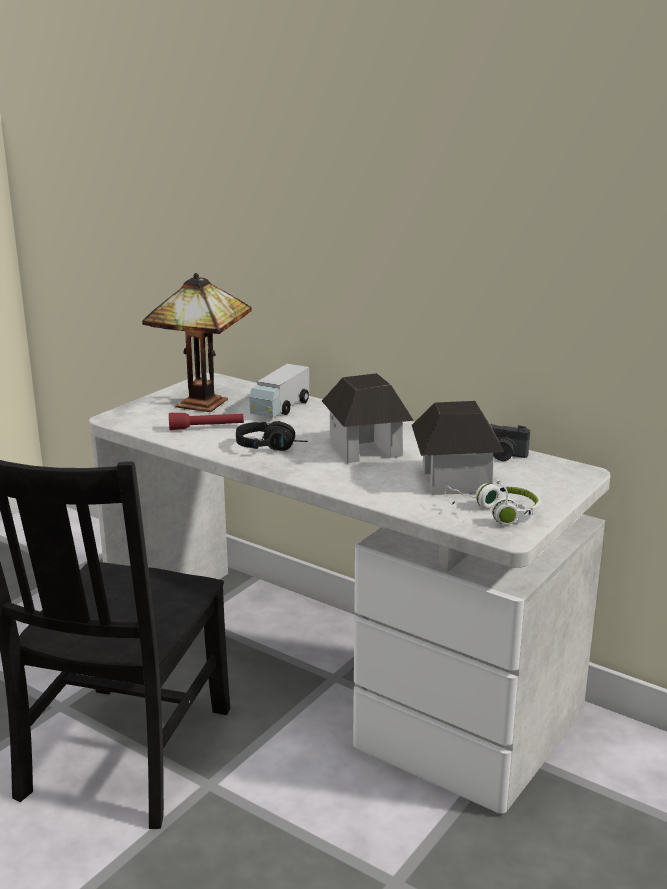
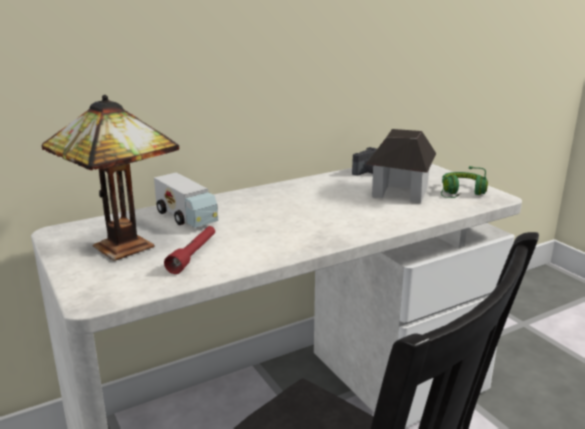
camera: 65 degrees left, 0 degrees up
(272, 447) = (277, 236): black headphones -> none
(365, 449) = (318, 205): toy house -> none
(495, 513) = (461, 193): white headphones -> green headphones

